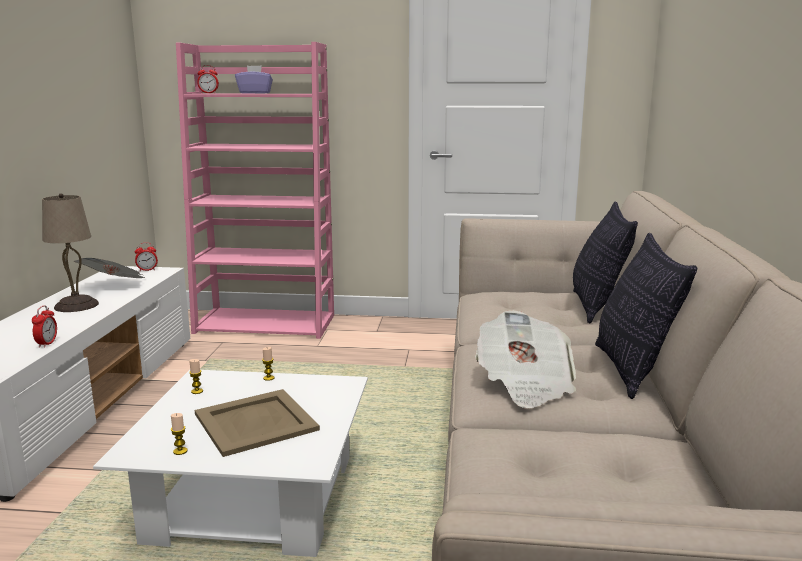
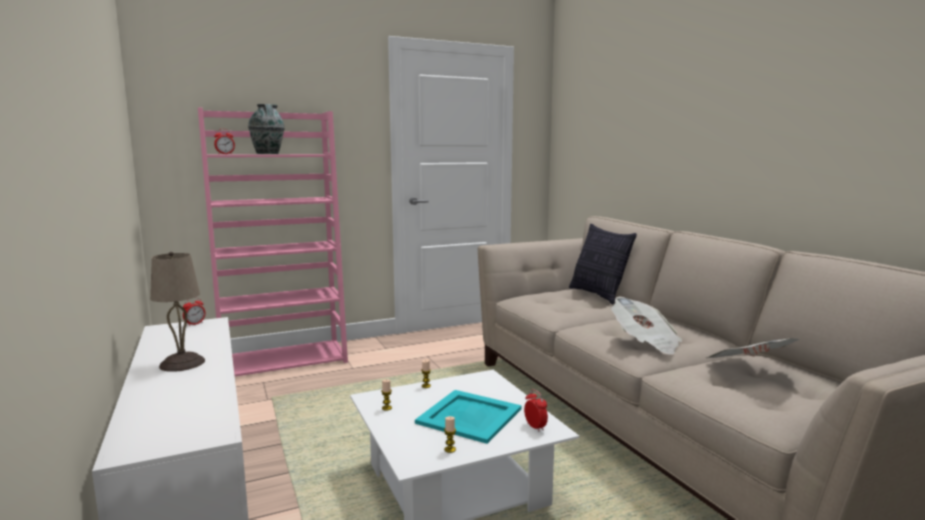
camera: 30 degrees left, 5 degrees down
(47, 344) = (221, 398): alarm clock -> alarm clock (535, 427)
(115, 286) = (188, 341): newspaper -> newspaper (747, 369)
(255, 93) = (268, 154): purple tissue box -> vase
(255, 422) = (469, 416): beige tray -> turquoise tray
(632, 370) = (679, 325): pillow -> none

